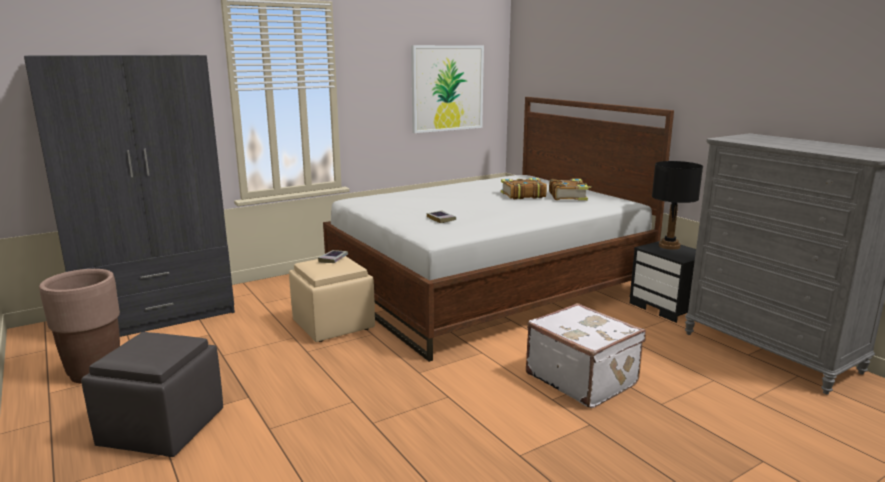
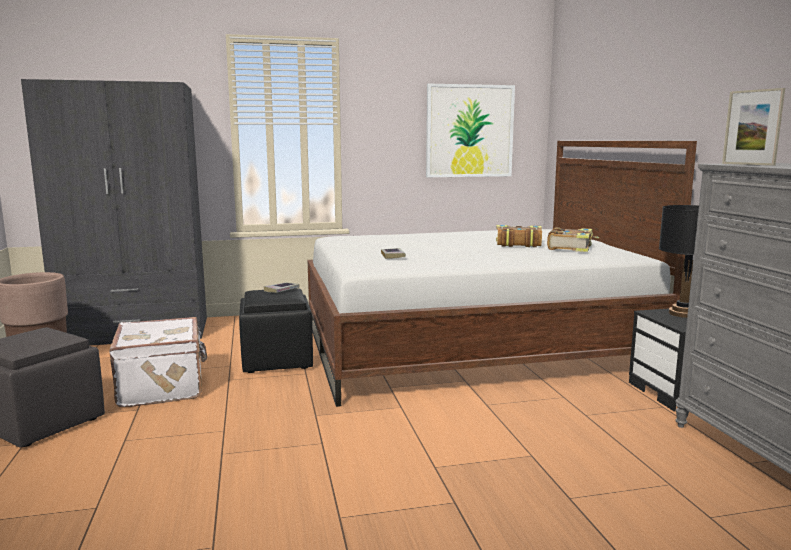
camera: 20 degrees right, 5 degrees down
(334, 325) = (277, 360): beige ottoman -> black ottoman
(582, 378) = (492, 452): white suitcase -> white suitcase (163, 387)
(744, 140) = (747, 164): none -> picture frame

